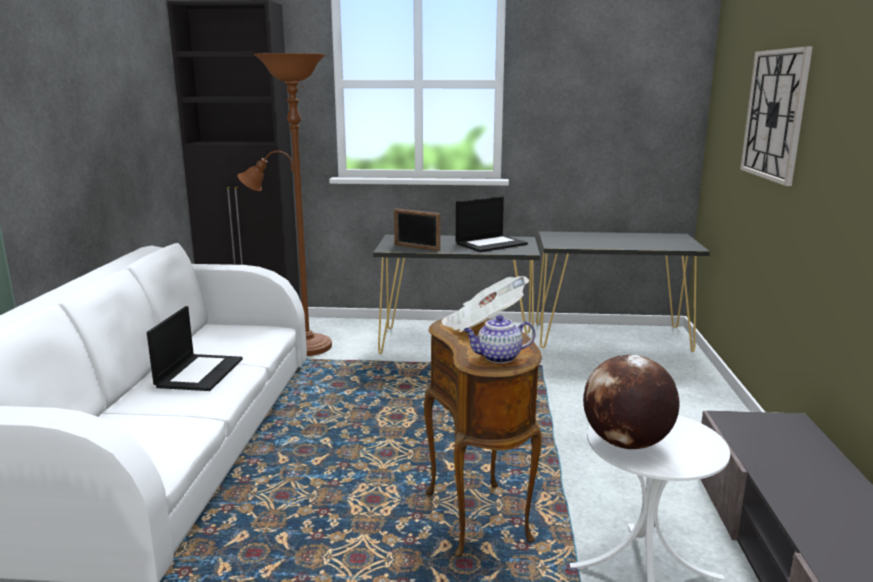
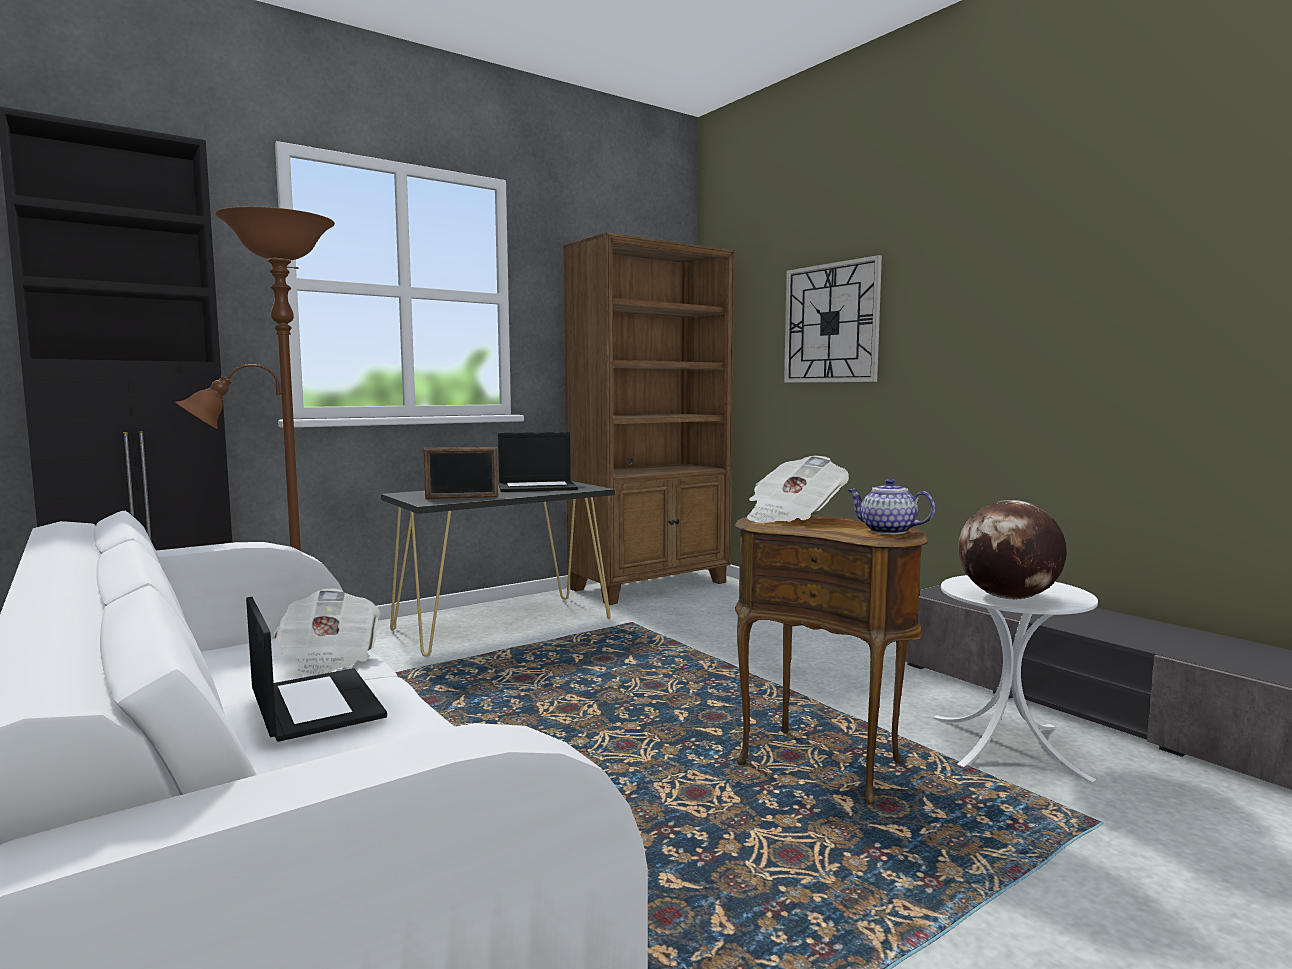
camera: 40 degrees left, 10 degrees down
(250, 346) = (329, 658): none -> newspaper
(491, 244) = (538, 487): laptop -> laptop turned 60 degrees clockwise
(498, 357) = (886, 531): teapot -> teapot turned 90 degrees clockwise
(612, 337) = (651, 586): black console table -> brown bookcase

